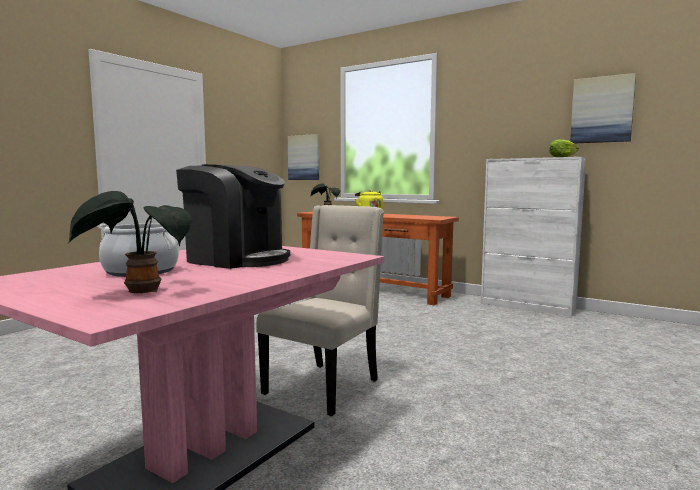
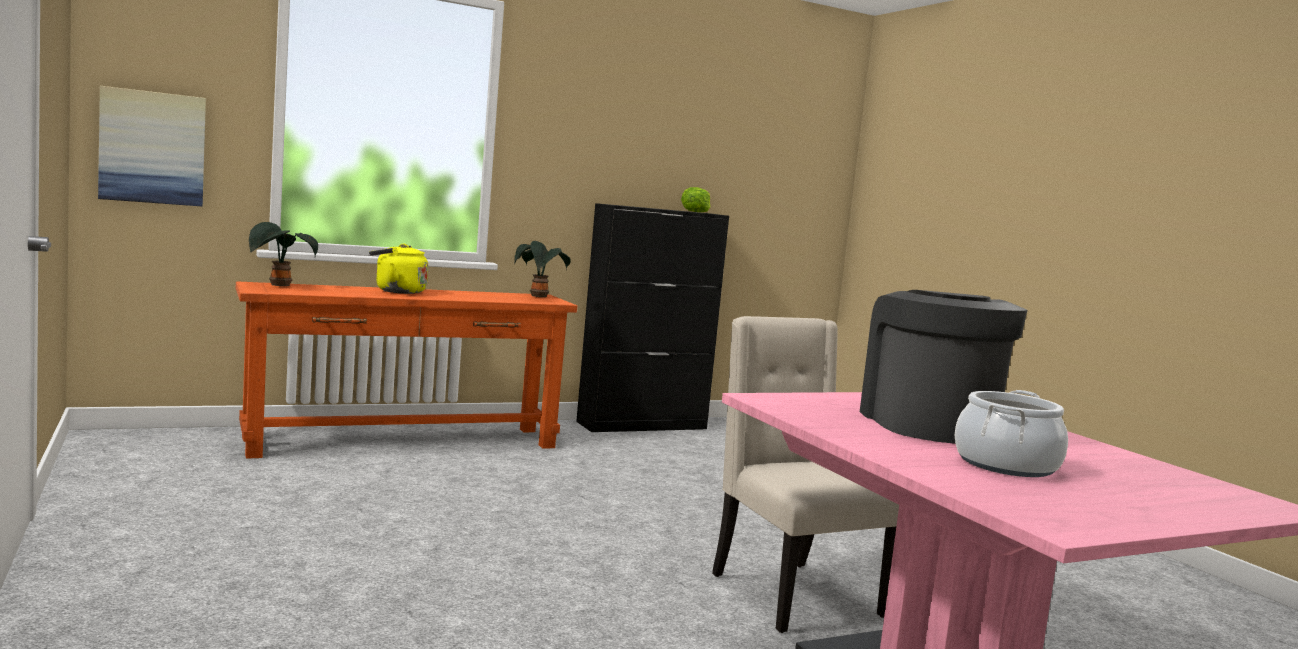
camera: 60 degrees left, 0 degrees up
(139, 292) = (1153, 484): potted plant -> potted plant (539, 297)
(237, 259) = (928, 425): coffee machine -> coffee machine turned 60 degrees counterclockwise
(527, 307) = (643, 425): white cabinet -> black cabinet
(602, 110) = (724, 151): picture -> none

